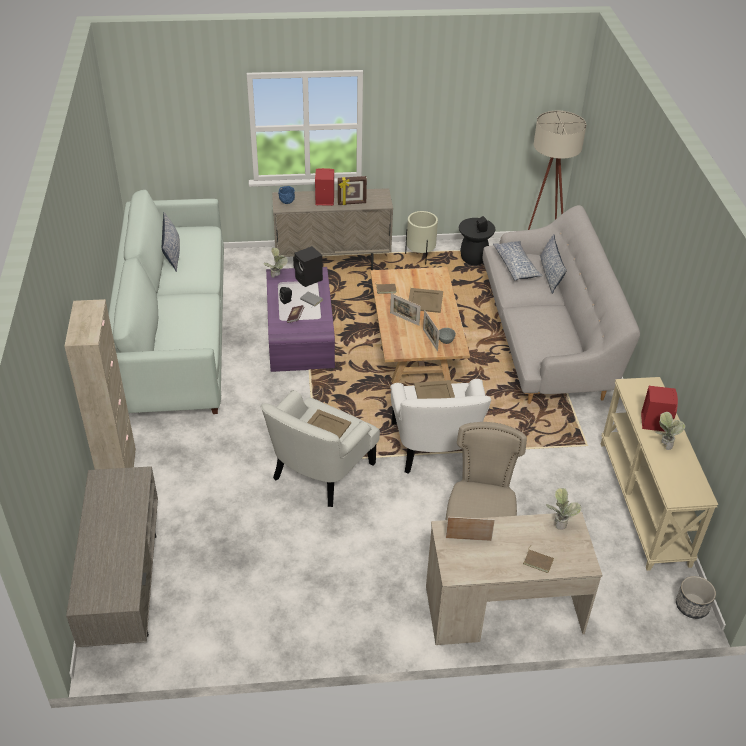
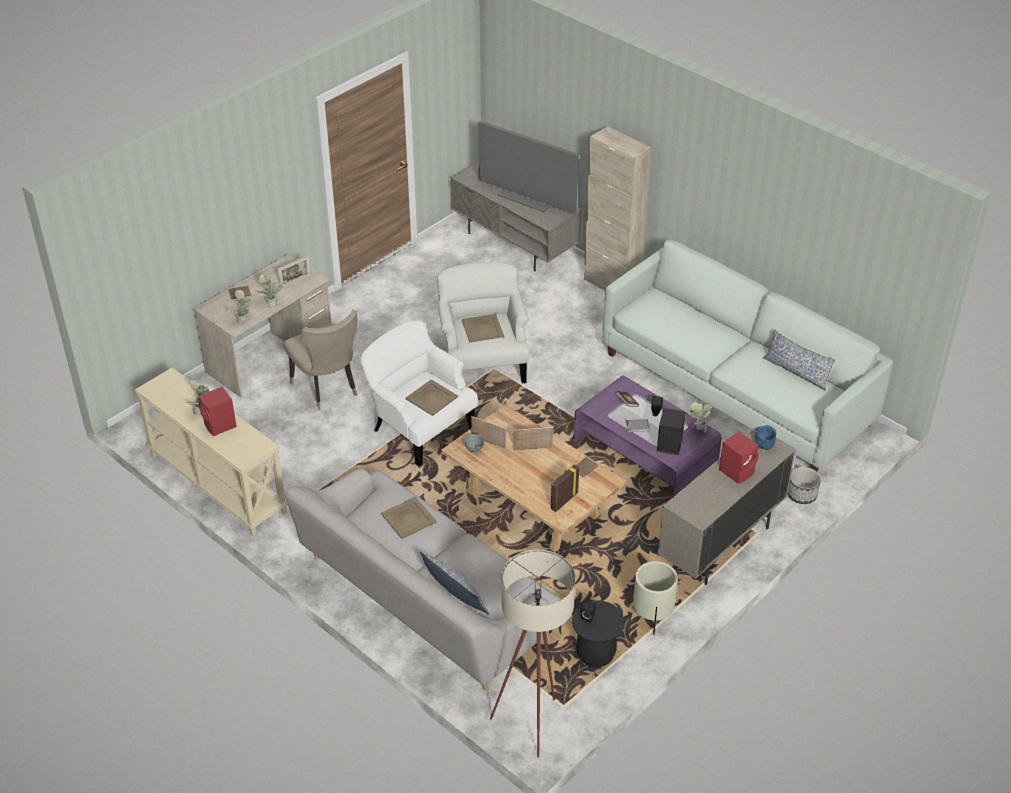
camera: 140 degrees right, 0 degrees up
(109, 520) = (528, 197): none -> television
(352, 203) = (707, 485): picture frame -> picture frame (563, 501)
(425, 300) = (538, 479): beige tray -> beige tray (409, 518)
(515, 528) = (270, 303): none -> potted plant
(516, 265) = (498, 580): pillow -> none
(691, 606) = (138, 429): planter -> planter (802, 495)

